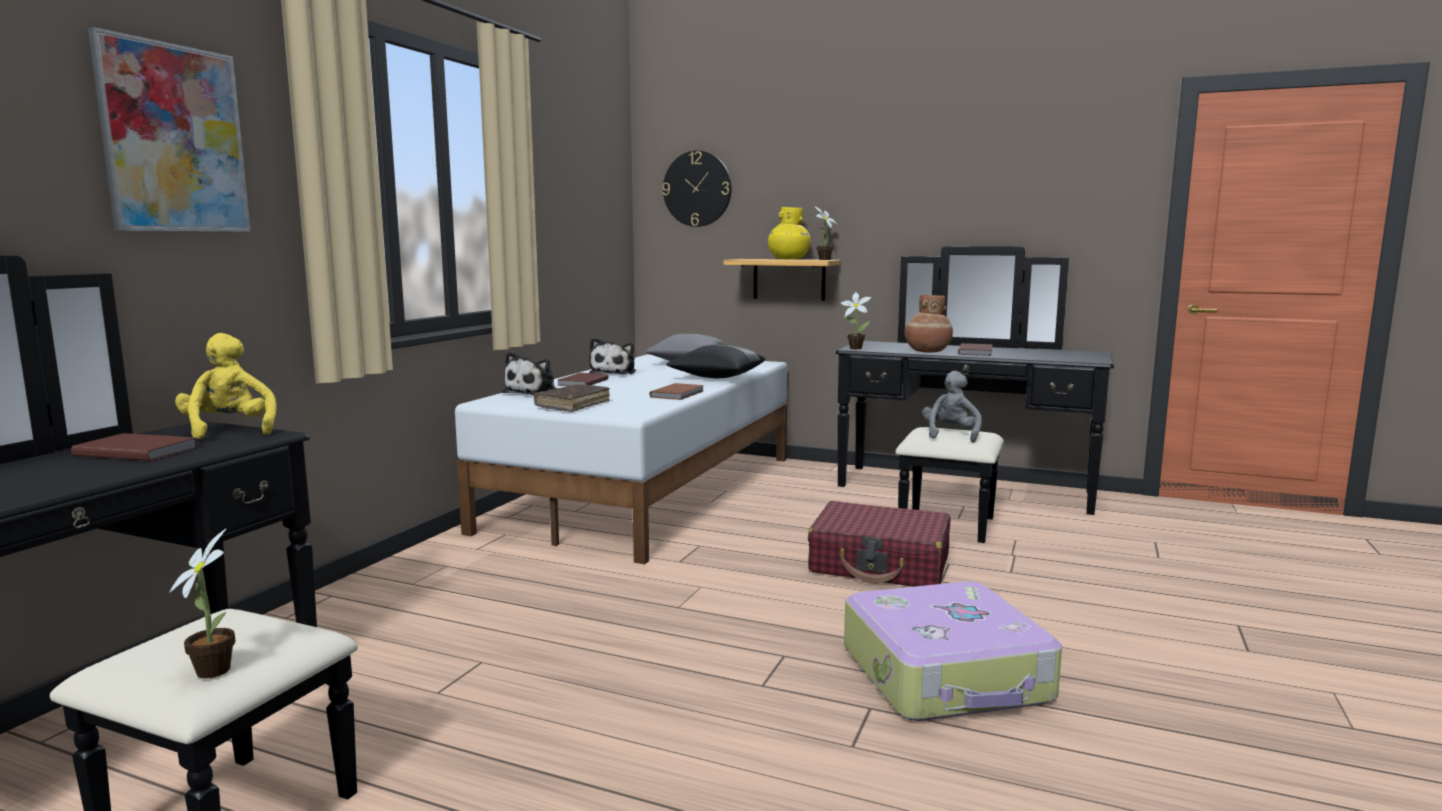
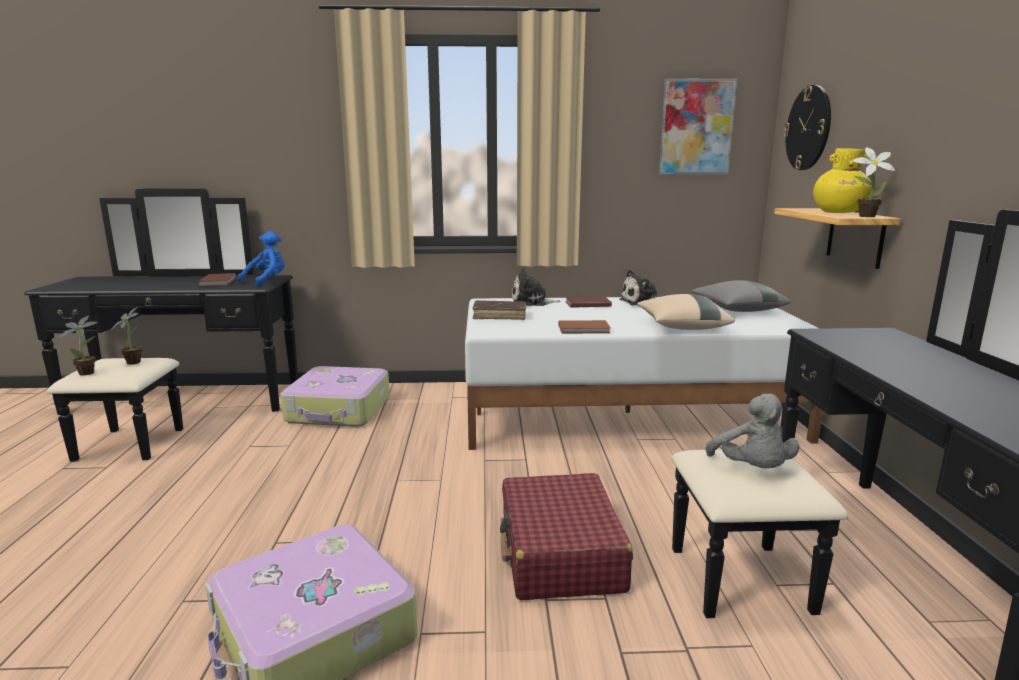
camera: 65 degrees right, 5 degrees up
(173, 139) = (286, 129): picture -> picture (696, 127)
(229, 430) = (267, 281): yellow plush toy -> blue plush toy
(400, 617) = (339, 410): none -> suitcase
(716, 377) = (681, 327): black pillow -> beige pillow
(853, 348) = (816, 332): potted plant -> potted plant (135, 362)
(927, 351) = (875, 360): brown vase -> none
(950, 435) = (752, 469): grey plush toy -> grey plush toy turned 90 degrees clockwise
(976, 352) = (943, 382): brown book -> none

